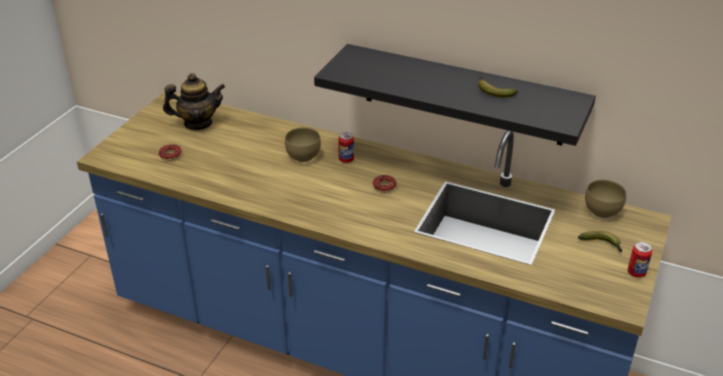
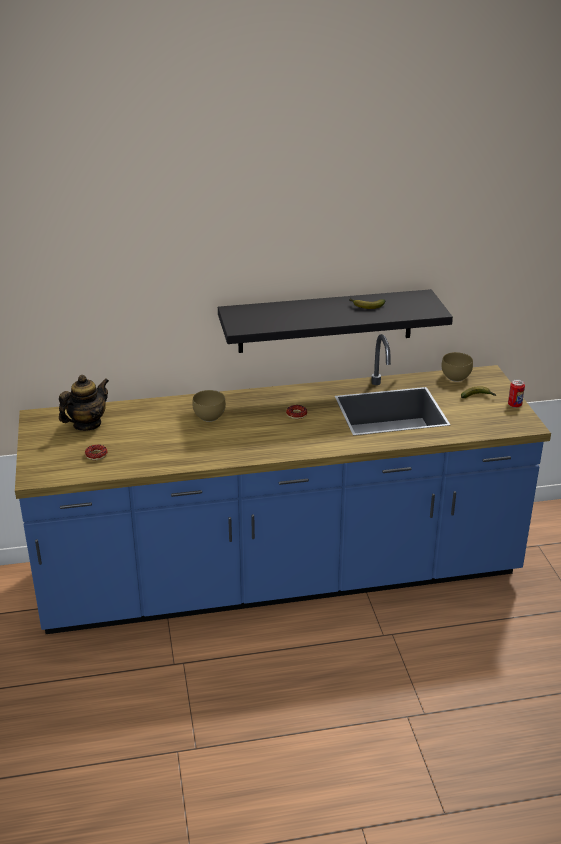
camera: 35 degrees left, 5 degrees down
(346, 159) = (245, 407): can -> none

